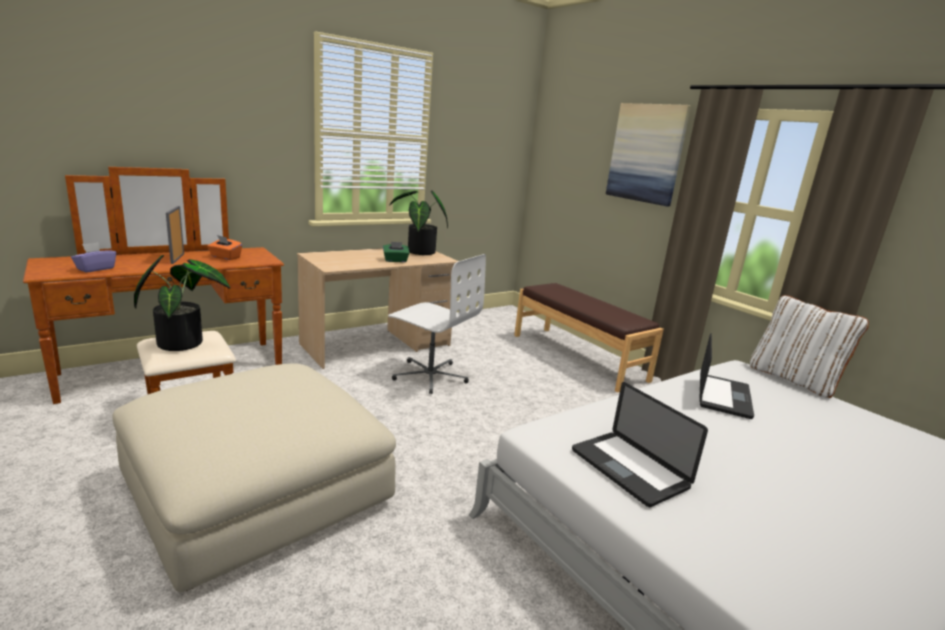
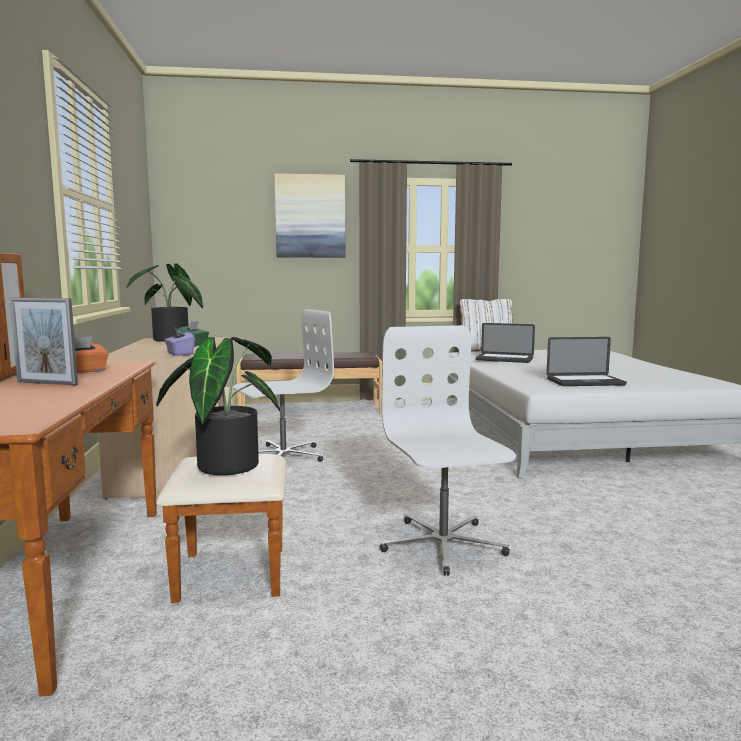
camera: 60 degrees left, 10 degrees down
(95, 269) = (35, 408): purple tissue box -> purple tissue box (179, 354)
(258, 490) = (442, 545): beige ottoman -> white office chair
(723, 396) = (504, 359): laptop -> laptop turned 150 degrees clockwise

